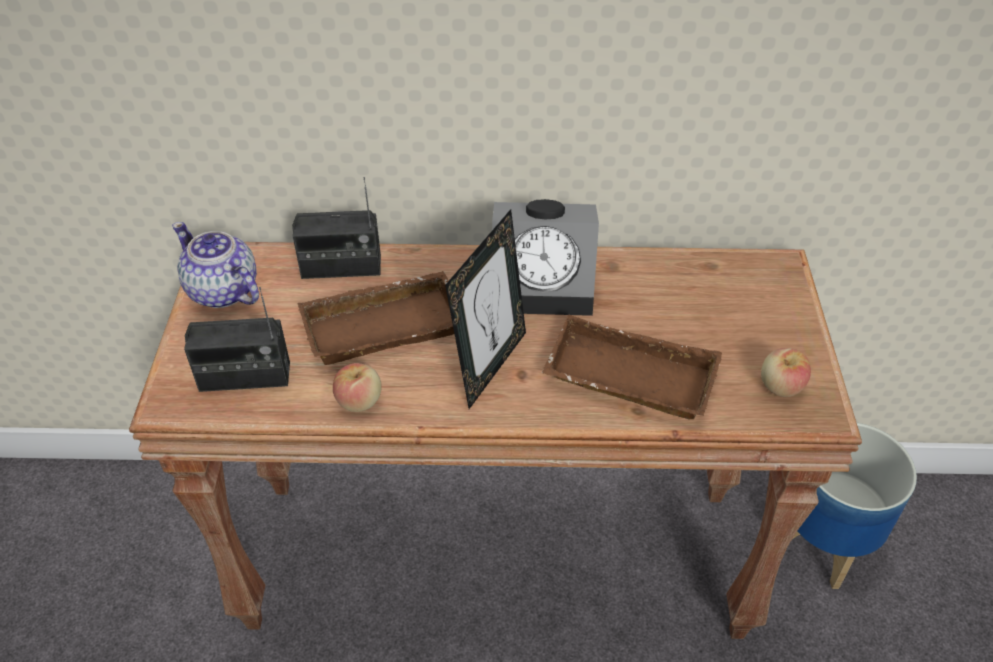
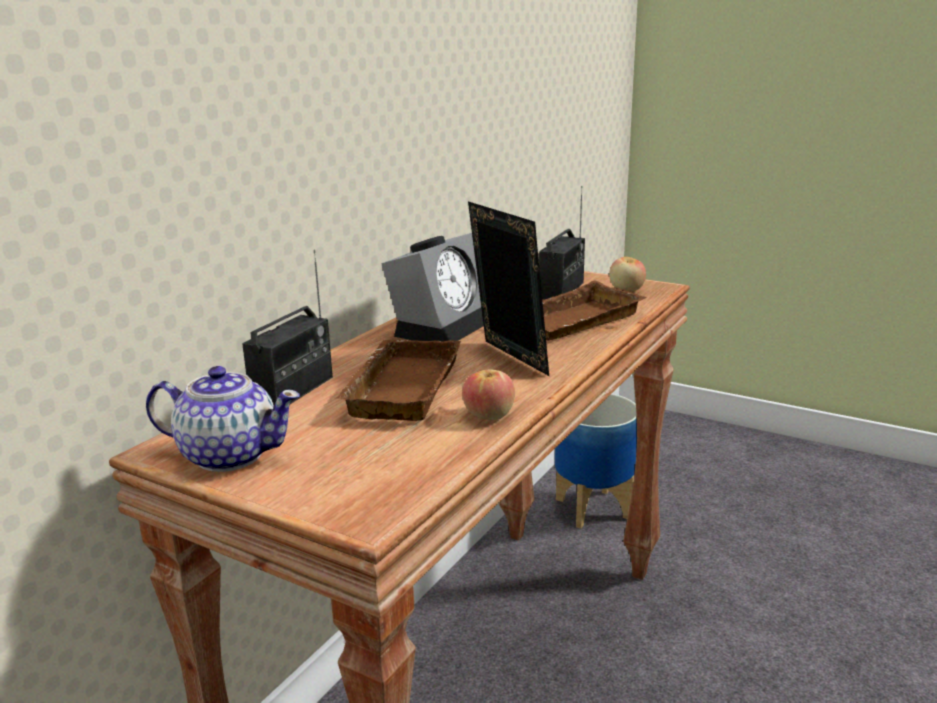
camera: 60 degrees left, 25 degrees down
(223, 291) = (228, 455): teapot -> teapot turned 150 degrees counterclockwise
(245, 377) = (384, 465): radio -> radio (562, 290)

